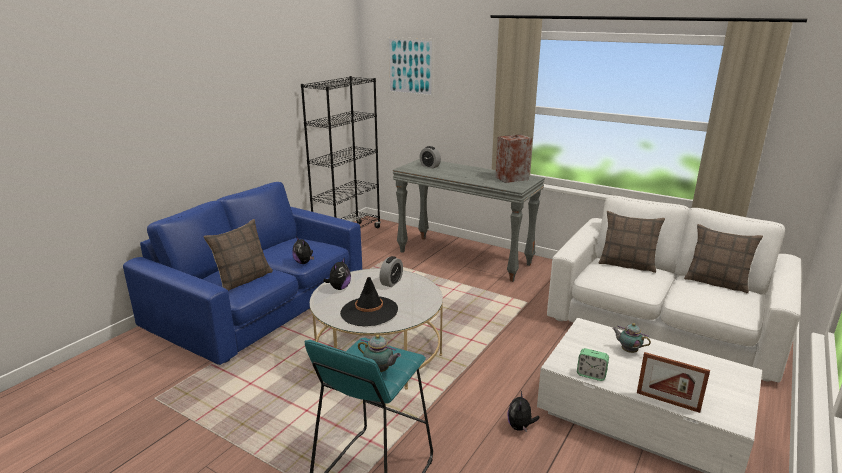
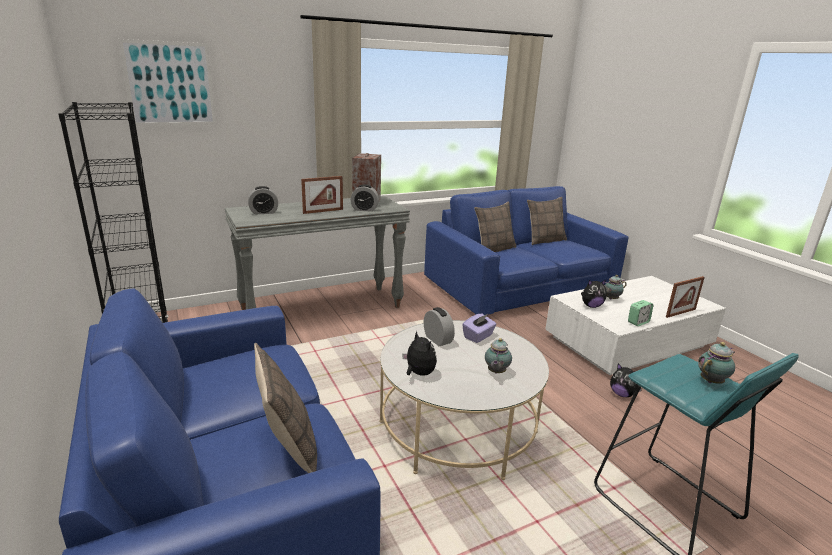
camera: 60 degrees left, 0 degrees up
(304, 262) = (294, 381): plush toy -> plush toy (591, 306)
(369, 311) = (496, 372): black hat -> teapot
(415, 294) = (478, 336): none -> purple tissue box
(463, 175) = (323, 211): none -> picture frame
(491, 182) = (364, 209): none -> alarm clock
(663, 322) = (520, 285): white sofa -> blue sofa

